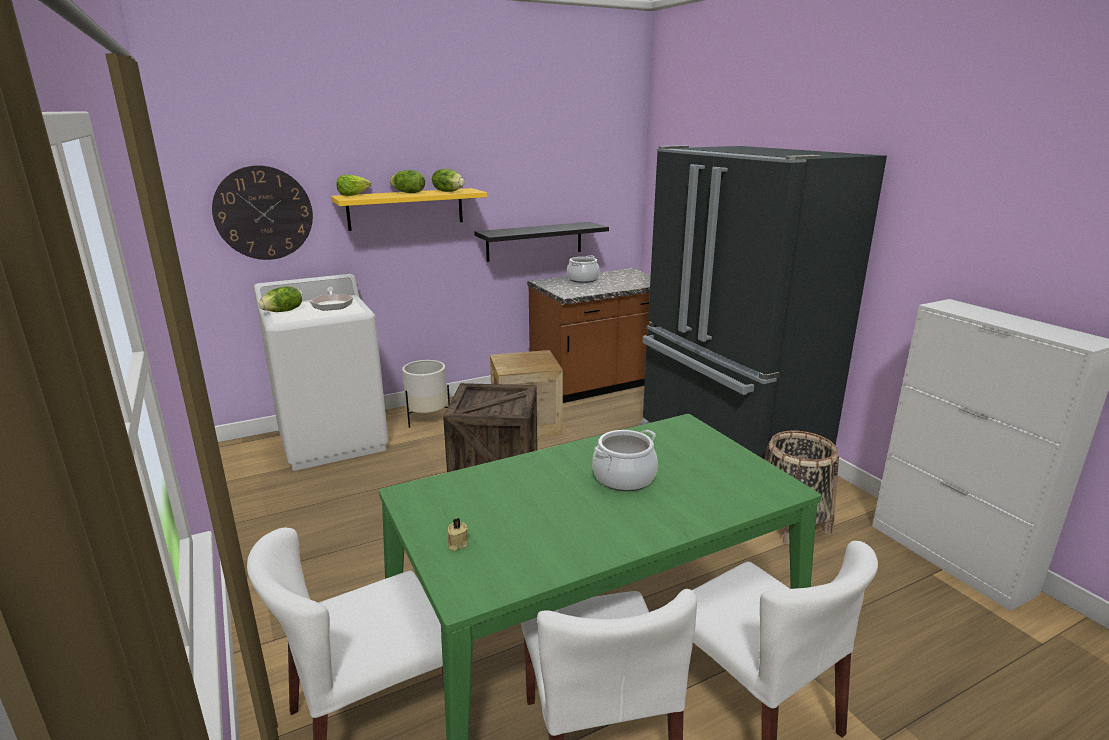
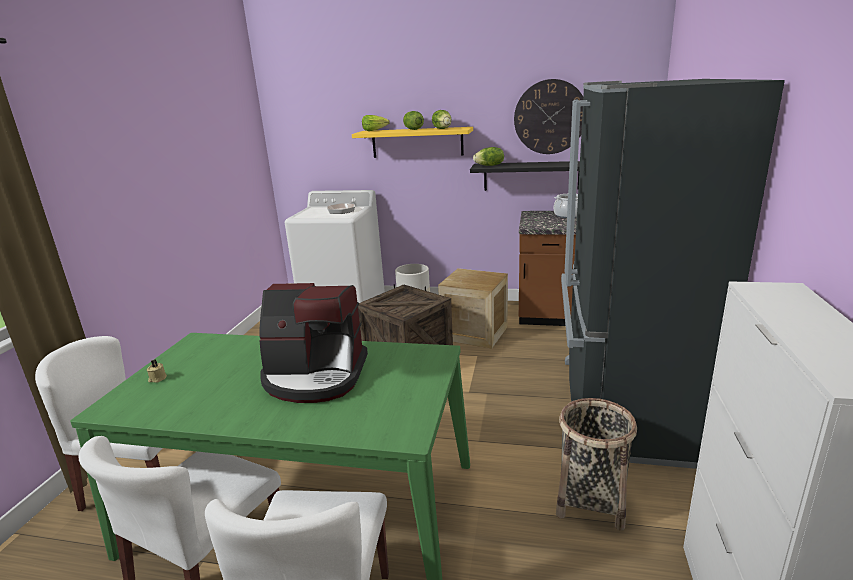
camera: 40 degrees right, 0 degrees up
(263, 213) = (319, 142): wall clock -> wall clock (550, 117)
(283, 311) = (310, 211): lettuce -> lettuce (489, 165)
(623, 477) = (315, 376): cooking pot -> coffee machine

